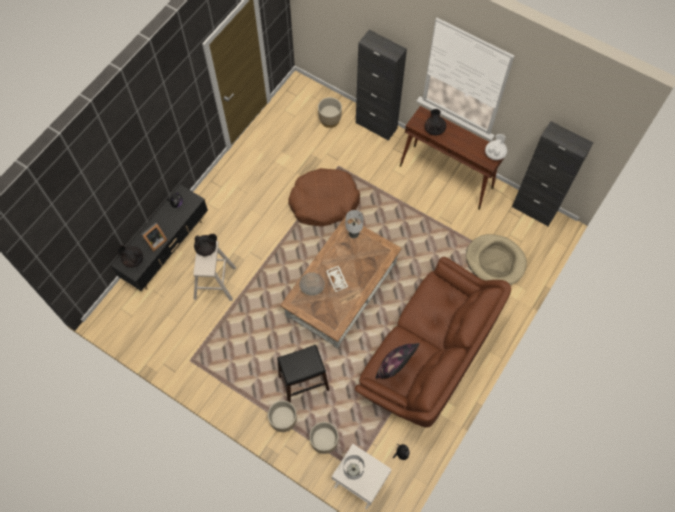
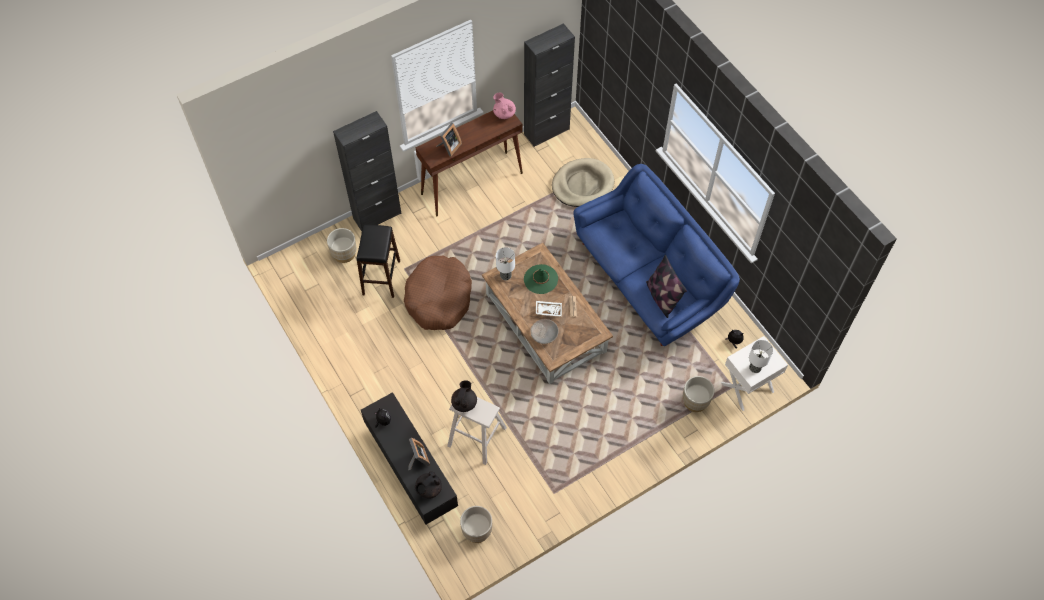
camera: 65 degrees left, 5 degrees down
(283, 420) = (658, 429): beige planter -> beige planter (477, 531)
(303, 383) = (628, 396): black stool -> black stool (381, 278)
(364, 261) = (540, 279): none -> green hat
(427, 354) = (648, 279): brown sofa -> blue sofa
(434, 129) = (449, 147): black teapot -> picture frame
(495, 153) = (504, 113): white teapot -> pink teapot

